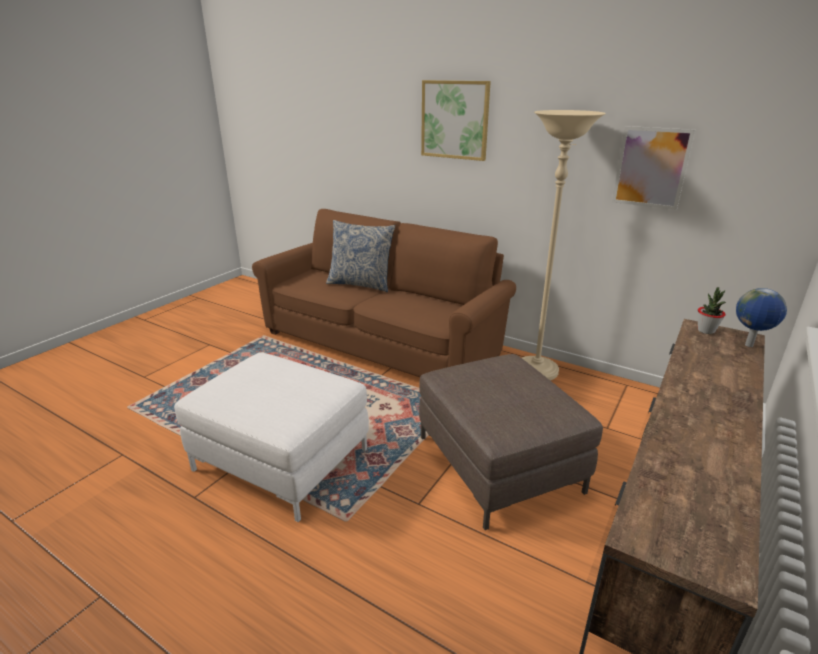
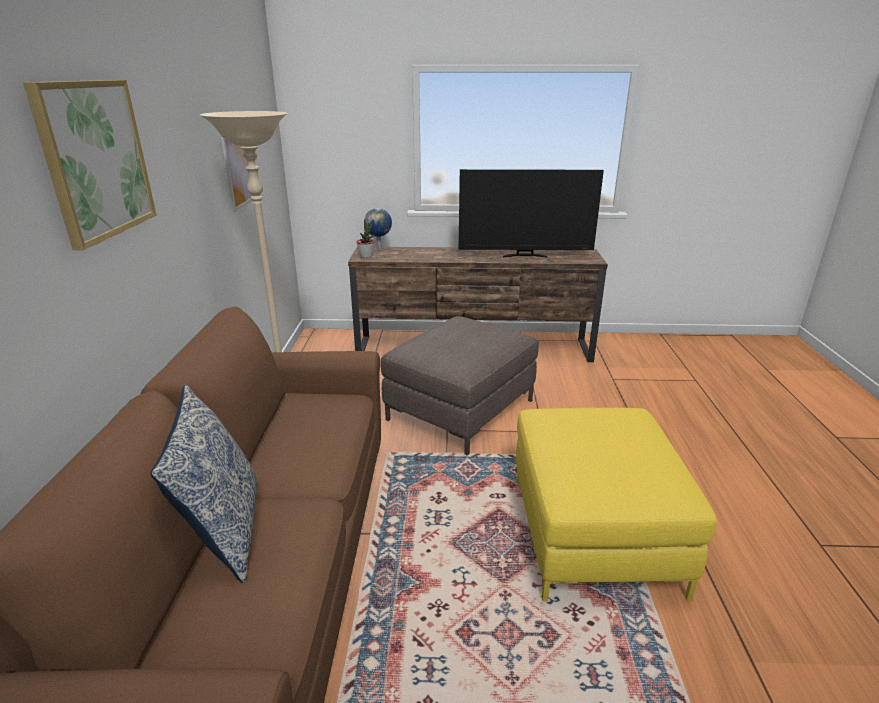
camera: 120 degrees left, 0 degrees up
(281, 460) = (593, 533): white ottoman -> yellow ottoman
(691, 456) = (525, 256): none -> television

